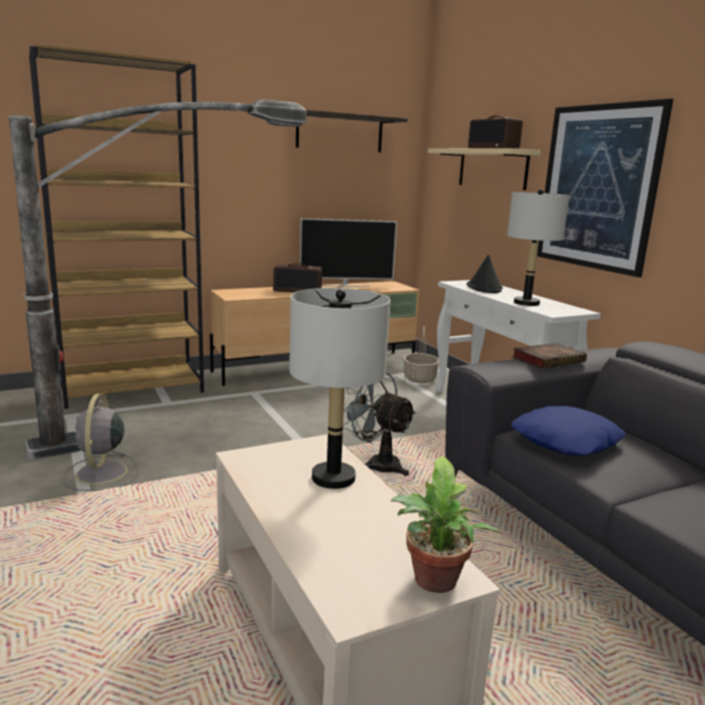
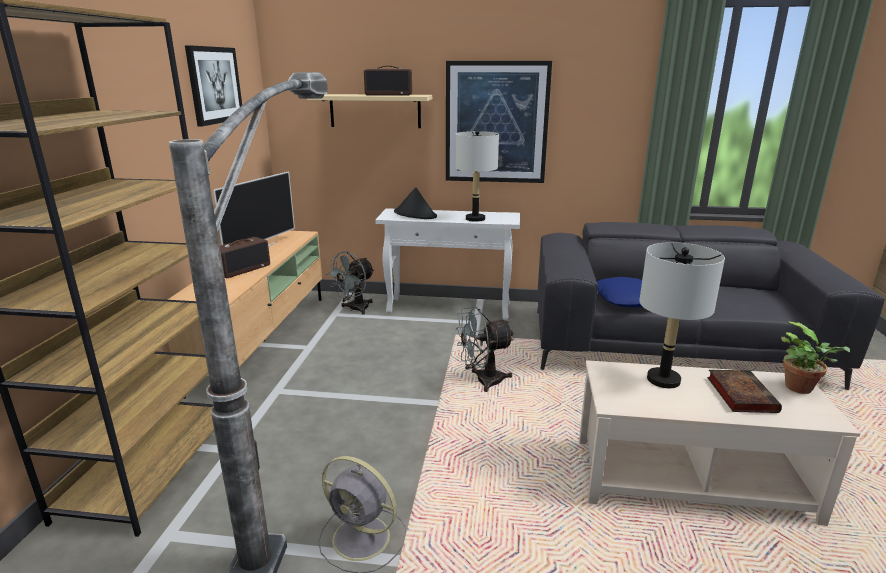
camera: 55 degrees left, 5 degrees up
(340, 132) = (214, 85): shelf -> picture
(420, 378) = (354, 309): basket -> grey fan
(549, 359) = (567, 254): book -> book (739, 394)

